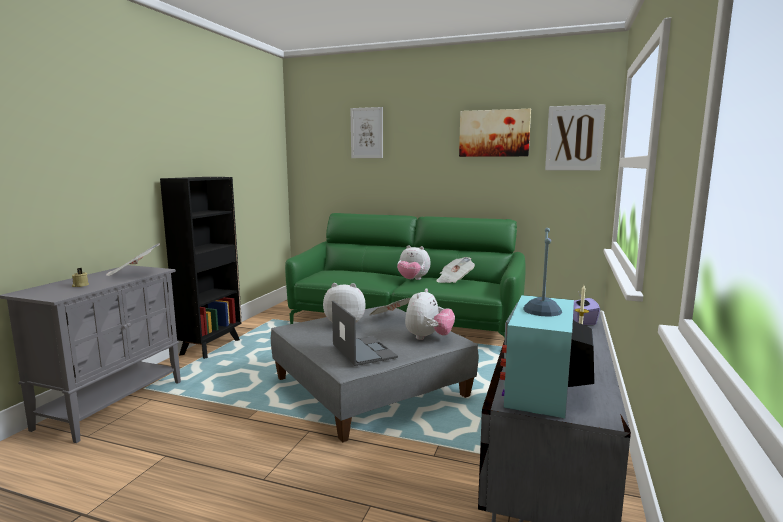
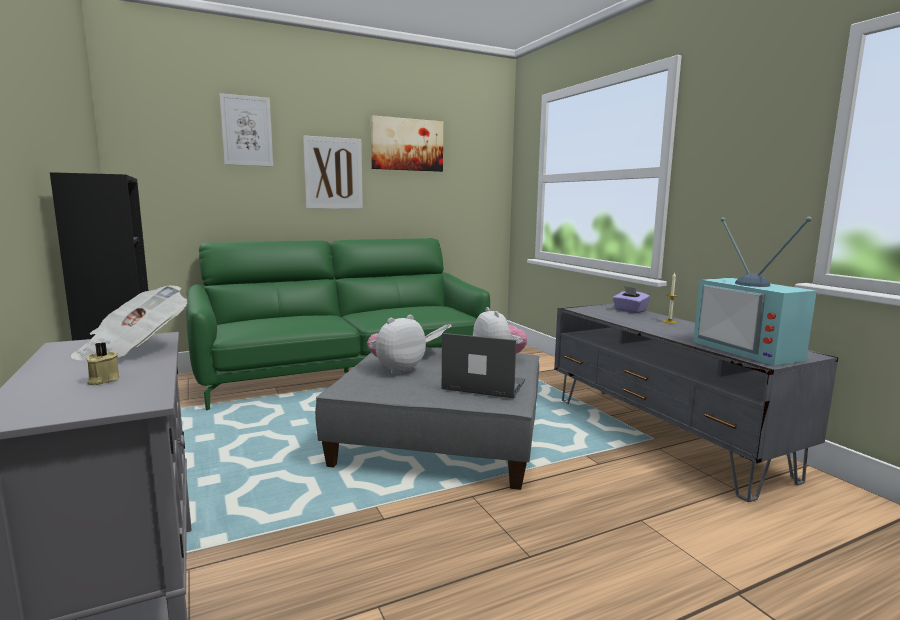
camera: 45 degrees left, 0 degrees up
(412, 280) = (360, 315): plush toy -> none
(454, 280) = (409, 308): newspaper -> none
(574, 138) = (479, 155): picture -> picture (333, 173)

